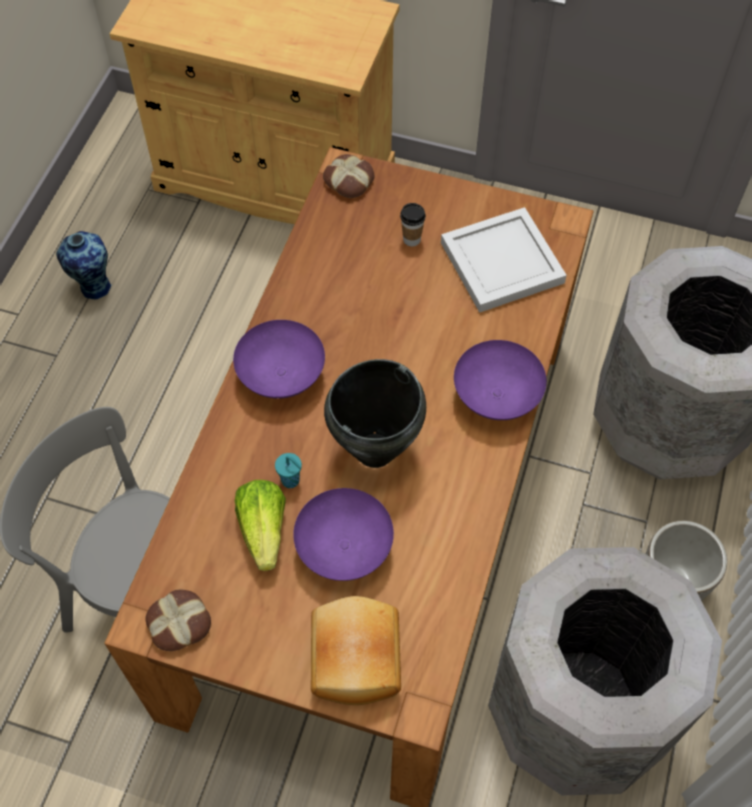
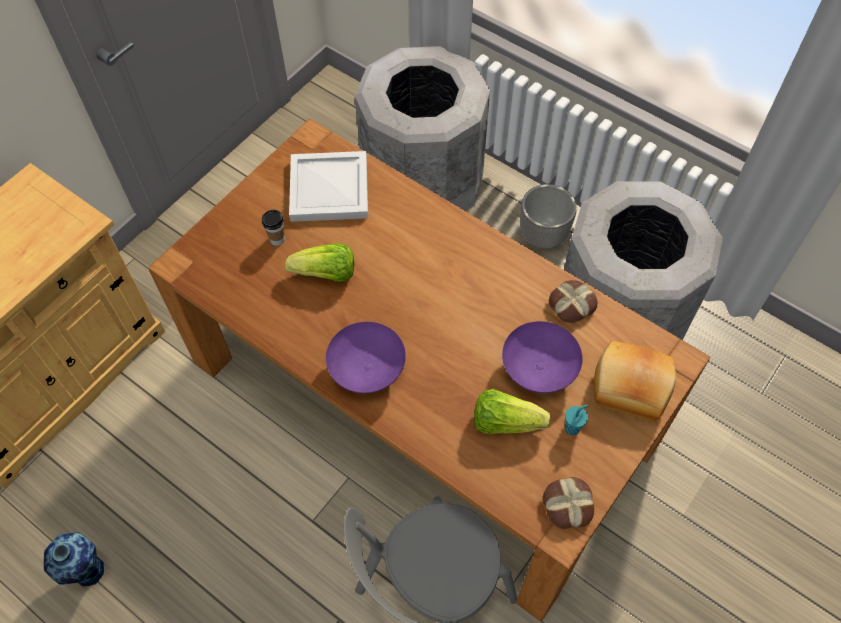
camera: 70 degrees left, 0 degrees up
(291, 481) = (468, 389): turquoise cup -> turquoise cup (573, 427)
(349, 180) = (193, 263): bread -> bread (571, 304)
(374, 451) = (463, 325): black cooking pot -> none
(386, 298) = (326, 274): none -> lettuce
(498, 397) = (447, 231): purple bowl -> none

